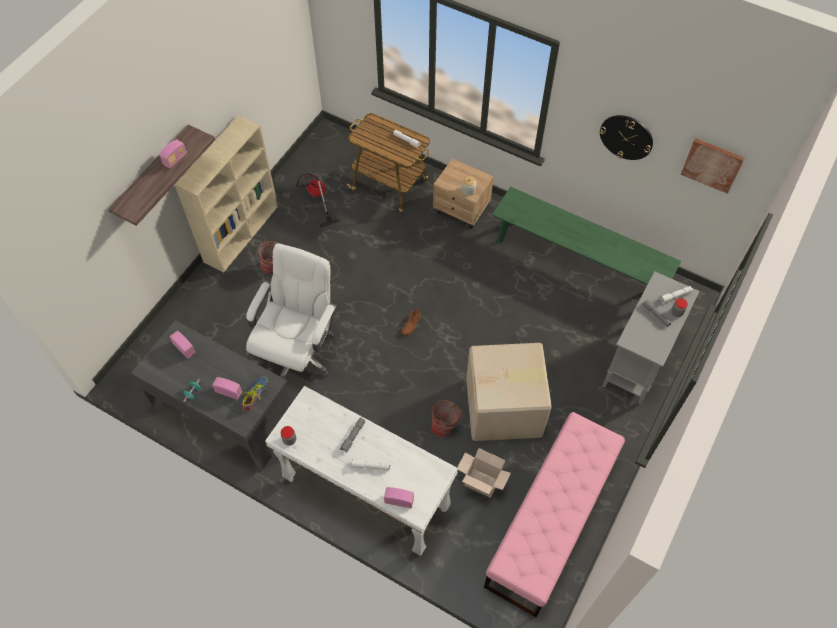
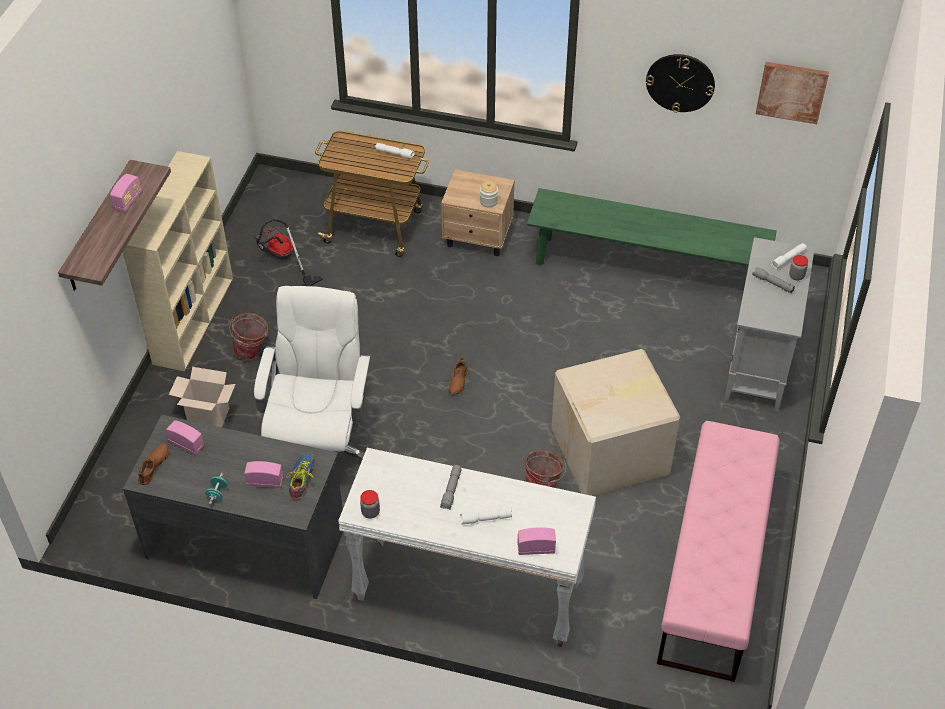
camera: 15 degrees left, 10 degrees down
(157, 360) = (154, 466): none -> brown shoe
(480, 483) = (610, 545): cardboard box -> cardboard box (207, 416)

